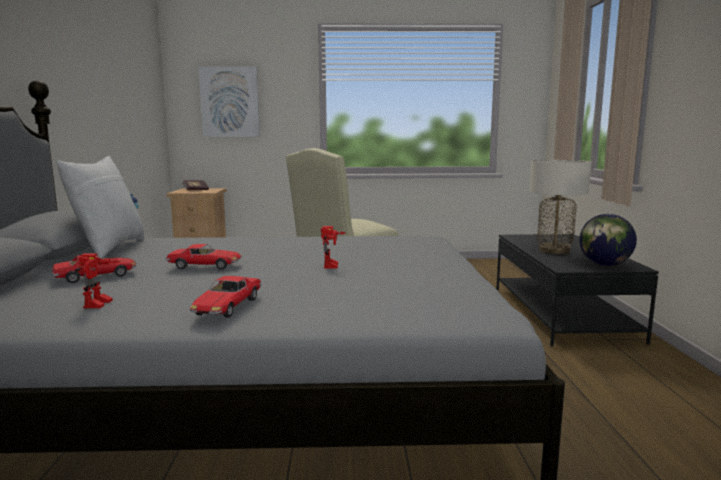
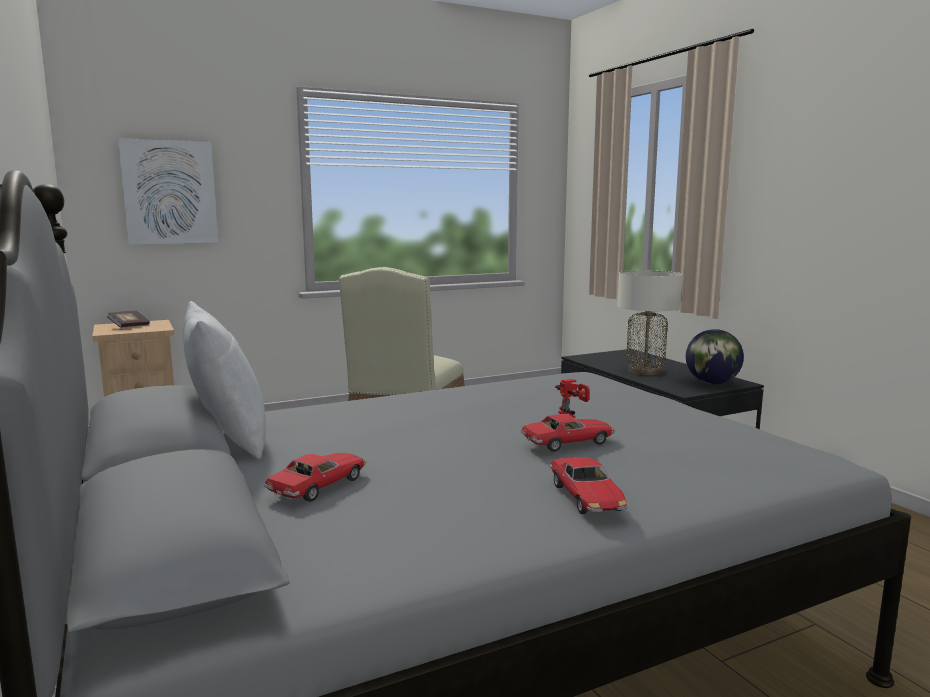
camera: 25 degrees left, 0 degrees up
(100, 304) = (430, 524): toy robot -> none
(205, 266) = (434, 448): toy car -> toy car (568, 442)

